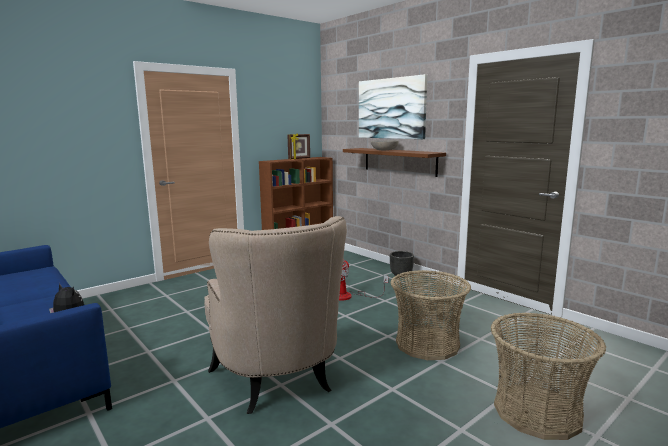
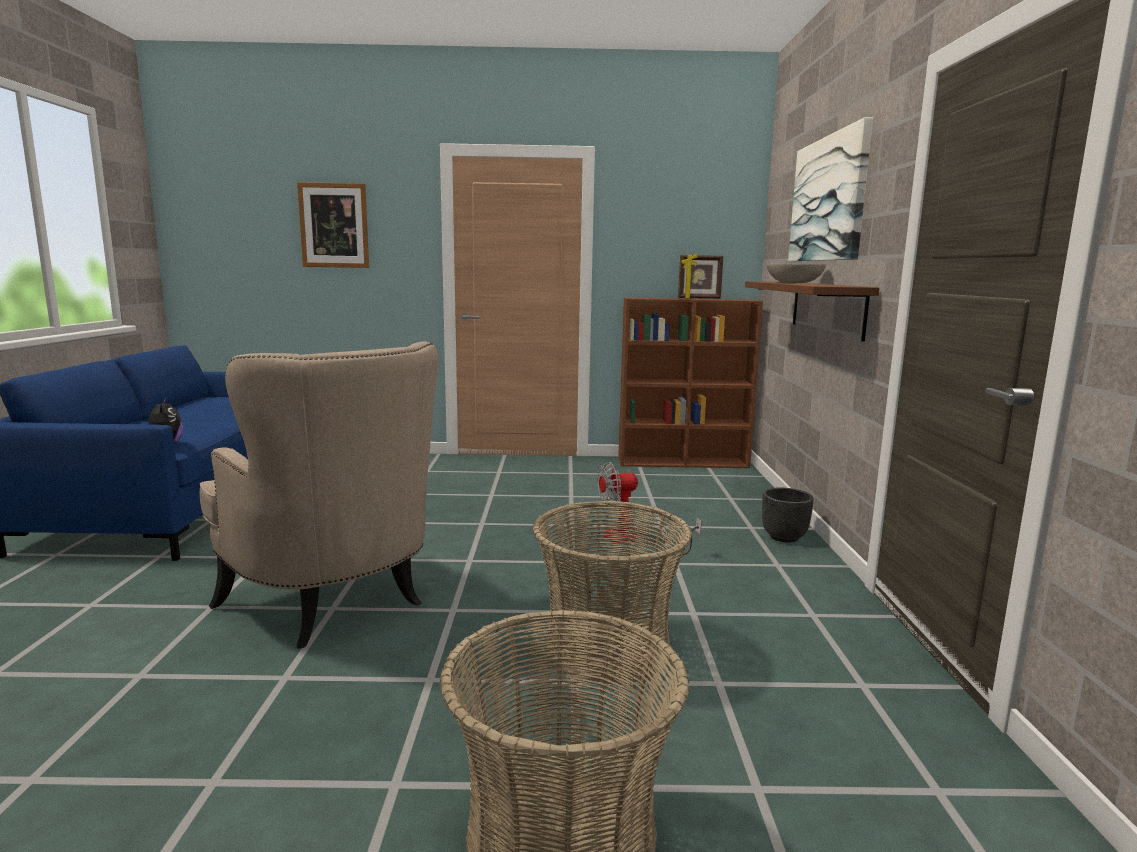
camera: 40 degrees right, 0 degrees up
(49, 121) = (334, 225): none -> picture
(279, 382) = (336, 604): beige armchair -> beige armchair turned 60 degrees counterclockwise

